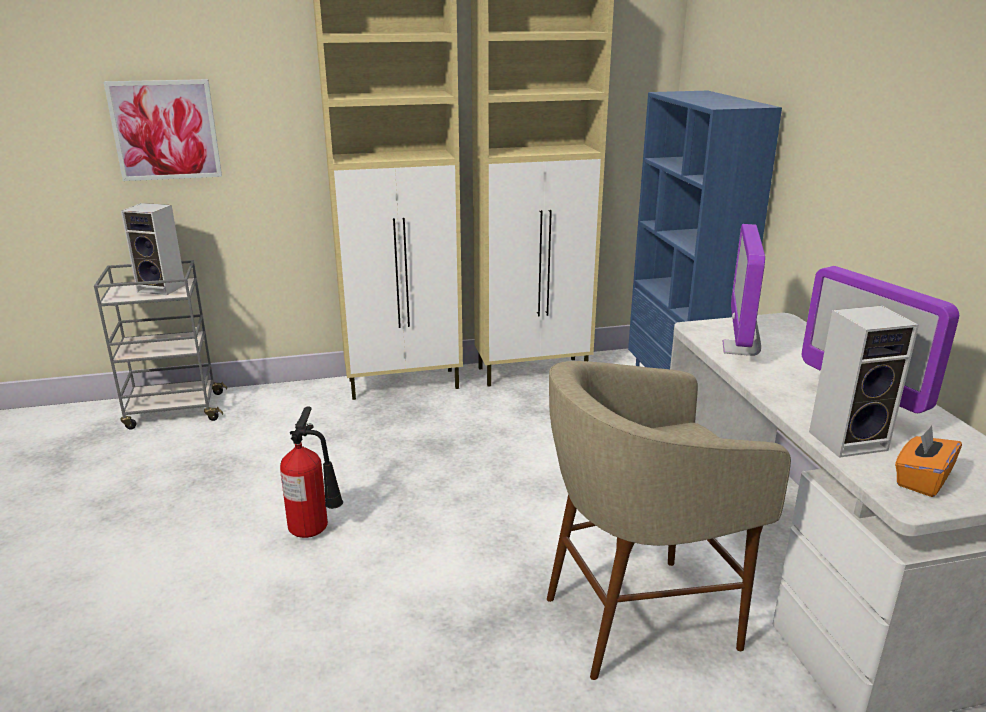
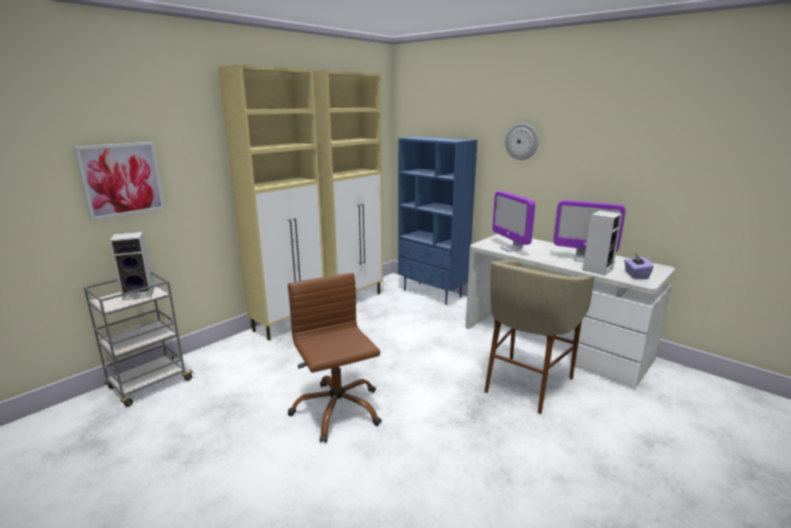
camera: 35 degrees left, 5 degrees down
(315, 529) = (337, 410): fire extinguisher -> brown office chair
(849, 120) = (522, 141): none -> wall clock
(921, 480) = (636, 275): orange tissue box -> purple tissue box

